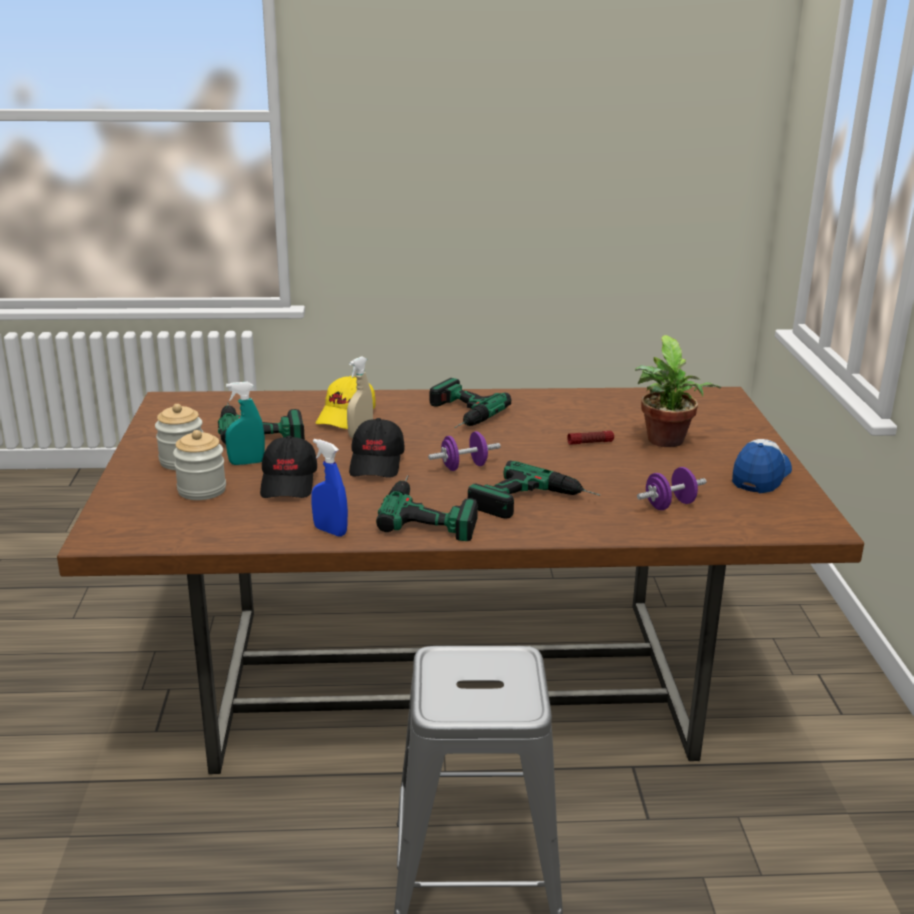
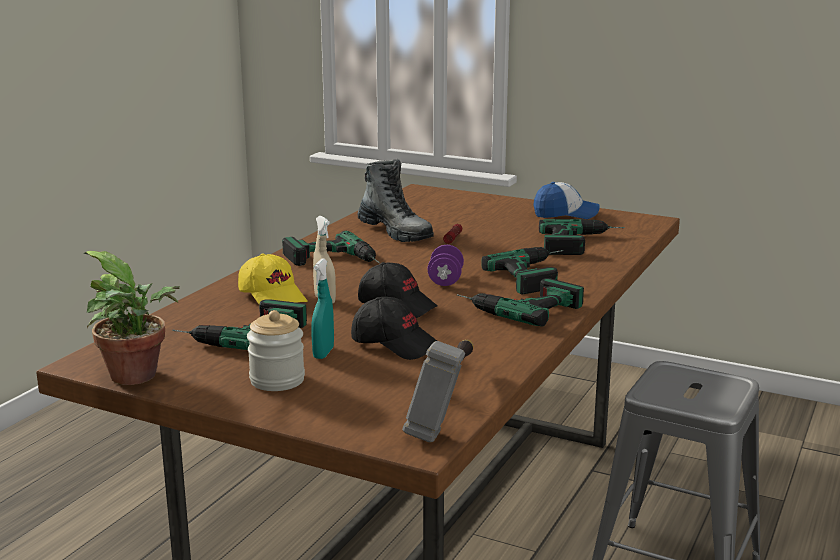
camera: 60 degrees left, 5 degrees down
(177, 531) = (447, 406): none -> hammer
(202, 490) = (363, 382): jar -> none
(330, 531) = (515, 346): blue spray bottle -> none
(572, 416) = (396, 232): none -> boot
(666, 442) = (481, 221): potted plant -> potted plant (138, 377)
(669, 505) = (584, 243): purple dumbbell -> power drill
(761, 476) = (565, 214): cap -> cap turned 120 degrees clockwise

